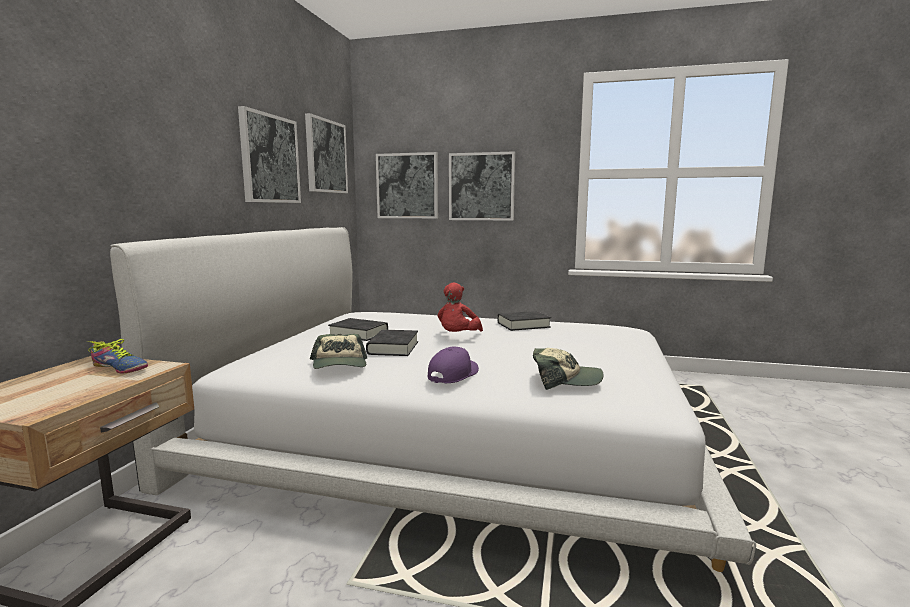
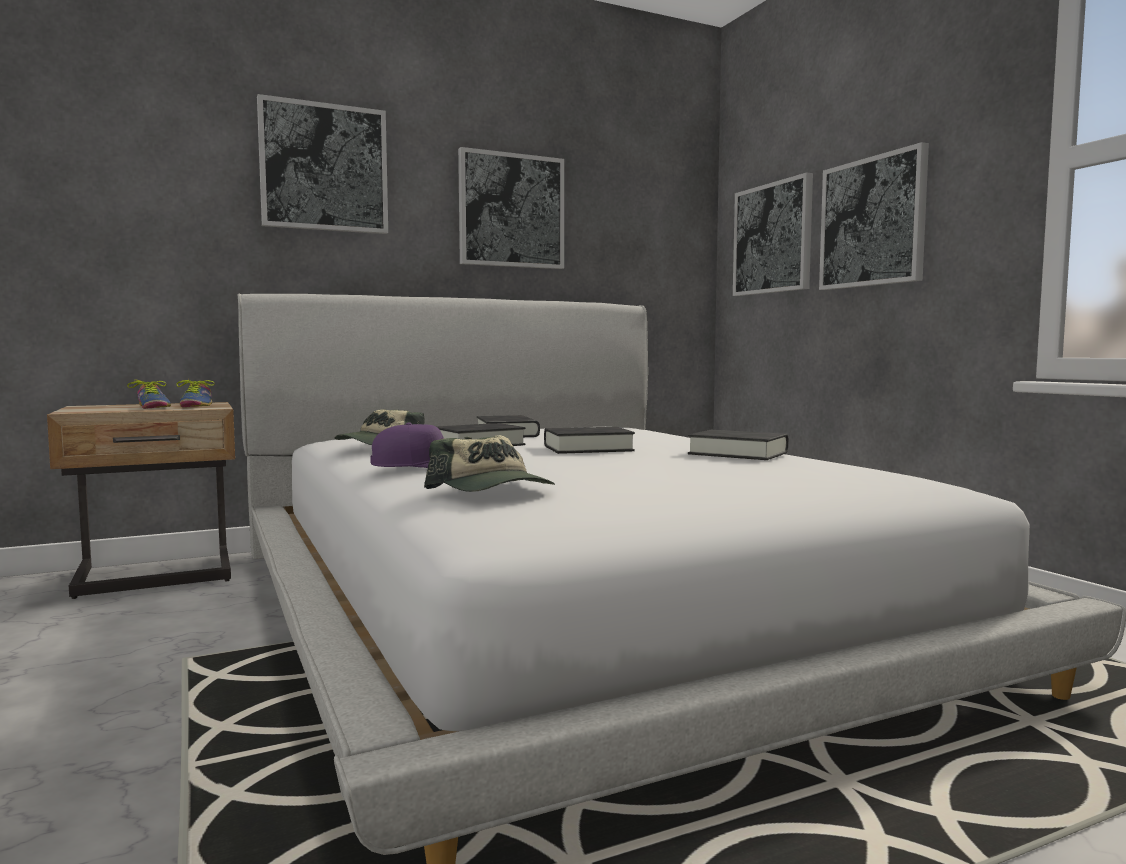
camera: 50 degrees right, 5 degrees down
(80, 382) = (150, 407): none -> shoe
(325, 156) = (637, 205): picture -> picture (324, 168)
(458, 337) = (588, 448): red plush toy -> black book

